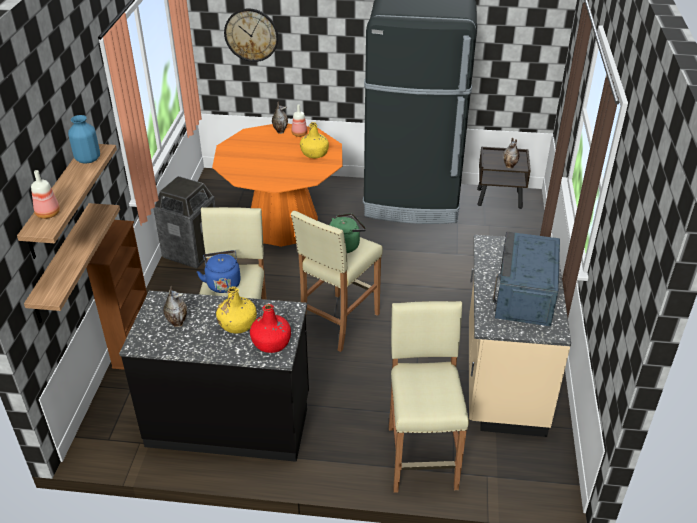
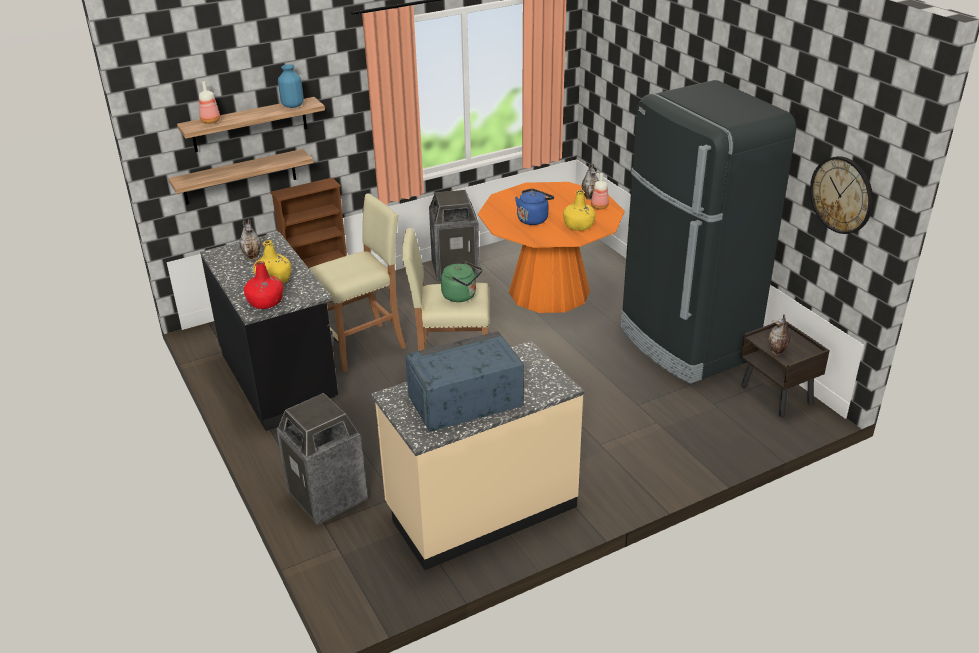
camera: 55 degrees right, 5 degrees down
(223, 283) = (345, 265): blue kettle -> blue kettle (533, 219)
(251, 35) = (619, 91): wall clock -> wall clock (842, 194)
(421, 456) = (328, 497): beige stool -> trash can

